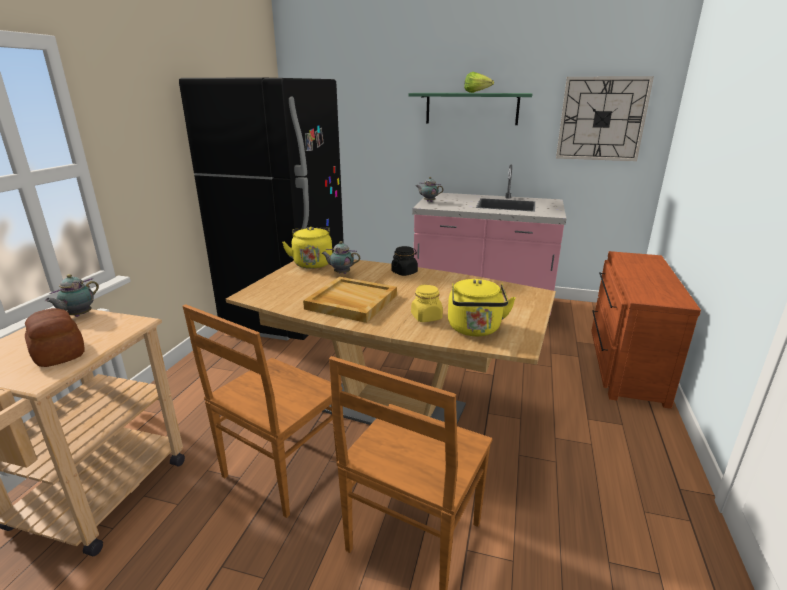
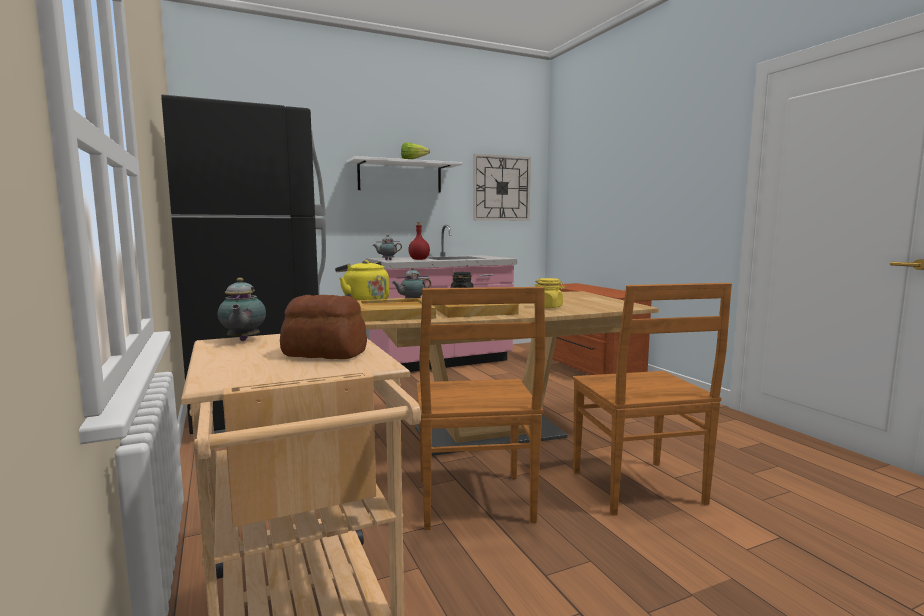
camera: 40 degrees left, 15 degrees down
(287, 289) = (394, 313): none -> beige tray
(459, 205) = (419, 259): none -> red bottle
(471, 108) = (400, 177): green shelf -> white shelf
(475, 329) = (593, 306): yellow kettle -> none

